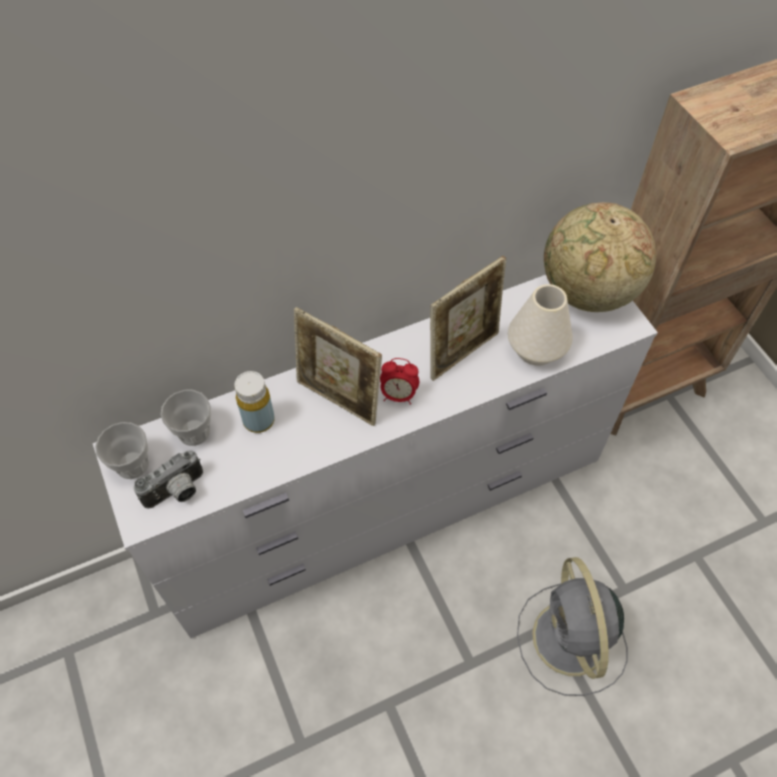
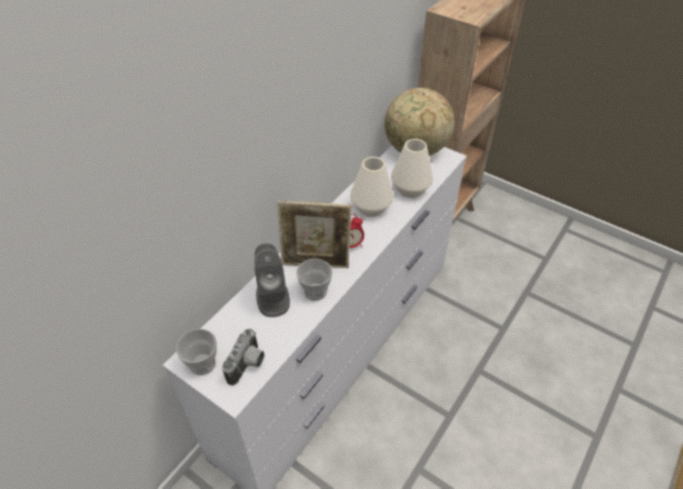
camera: 30 degrees left, 10 degrees down
(194, 431) = (233, 324): cup -> cup (315, 291)
(259, 420) = (272, 297): yellow bottle -> grey speaker
(463, 352) = (371, 207): picture frame -> white vase
(570, 641) = (495, 372): grey fan -> none

